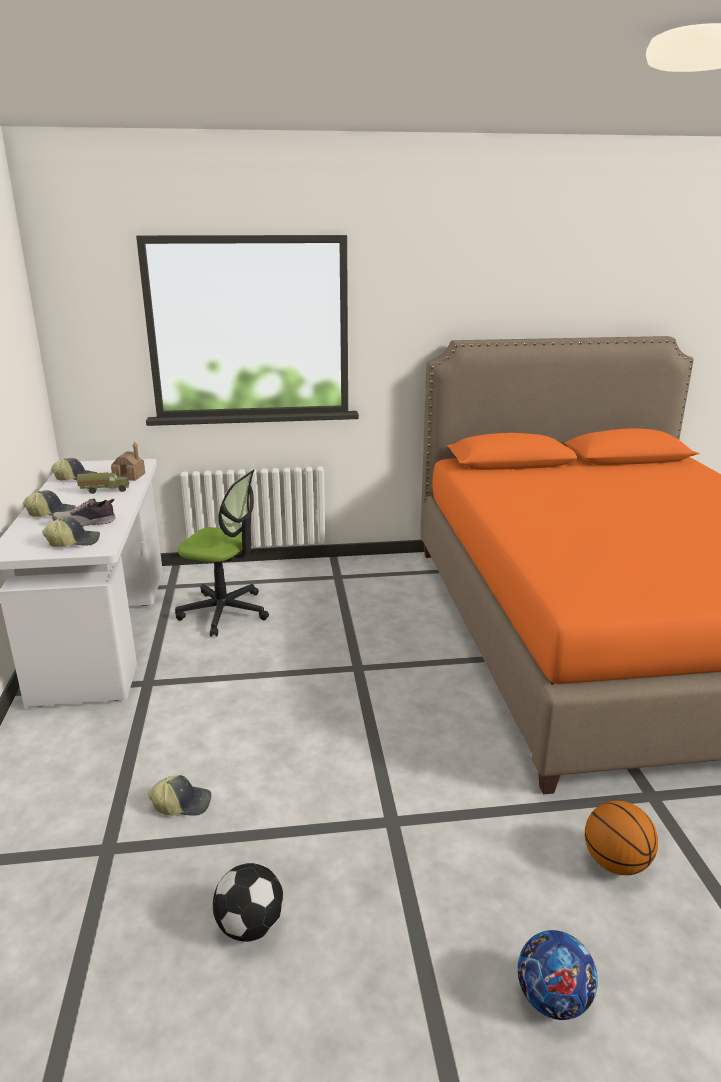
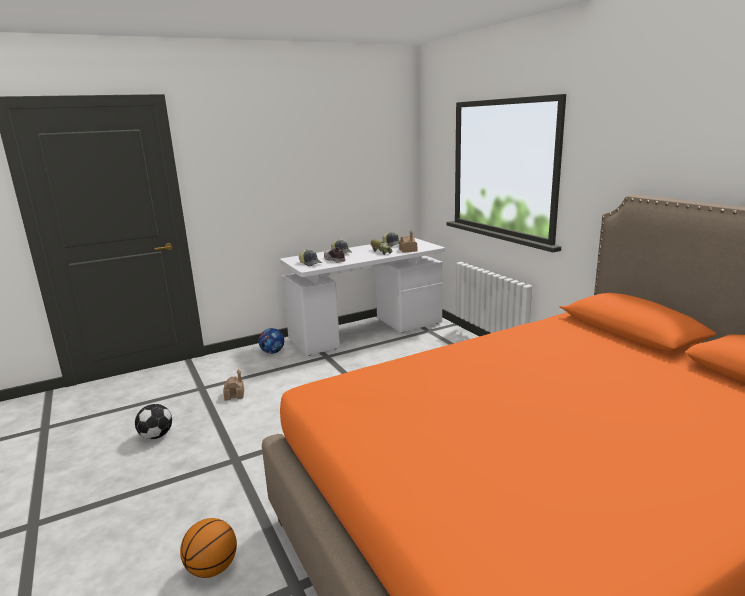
camera: 70 degrees right, 5 degrees down
(182, 803) = (234, 395): cap -> toy house
(224, 612) = (415, 353): office chair -> none
(552, 999) = (100, 547): football -> football (272, 352)

